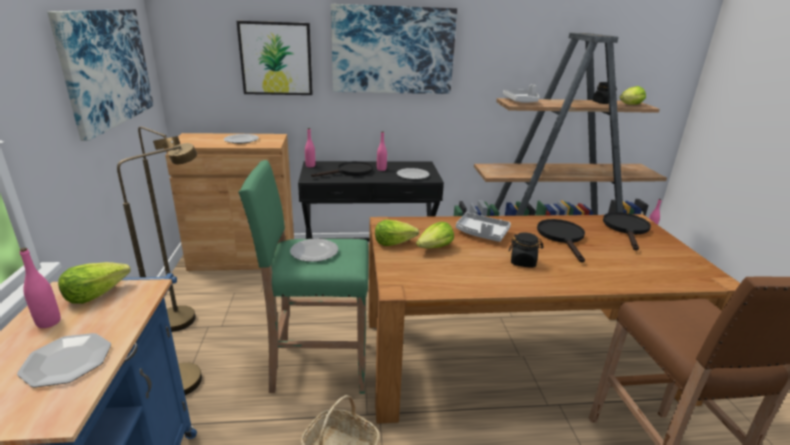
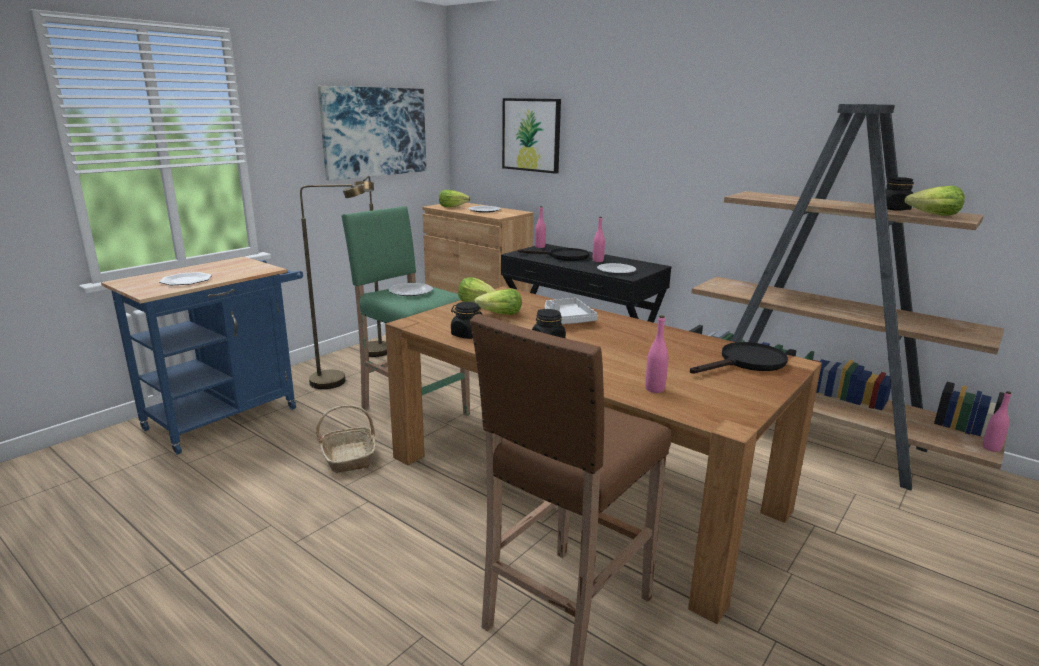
camera: 45 degrees right, 5 degrees down
(48, 322) = (209, 268): pink bottle -> pink bottle (654, 389)
(96, 294) = (246, 264): lettuce -> lettuce (453, 207)
(393, 50) = (636, 128): picture -> none
(464, 280) = (467, 335): none -> black jar
(521, 101) = (761, 195): grey tray -> none
(562, 237) = (642, 344): black frying pan -> none

